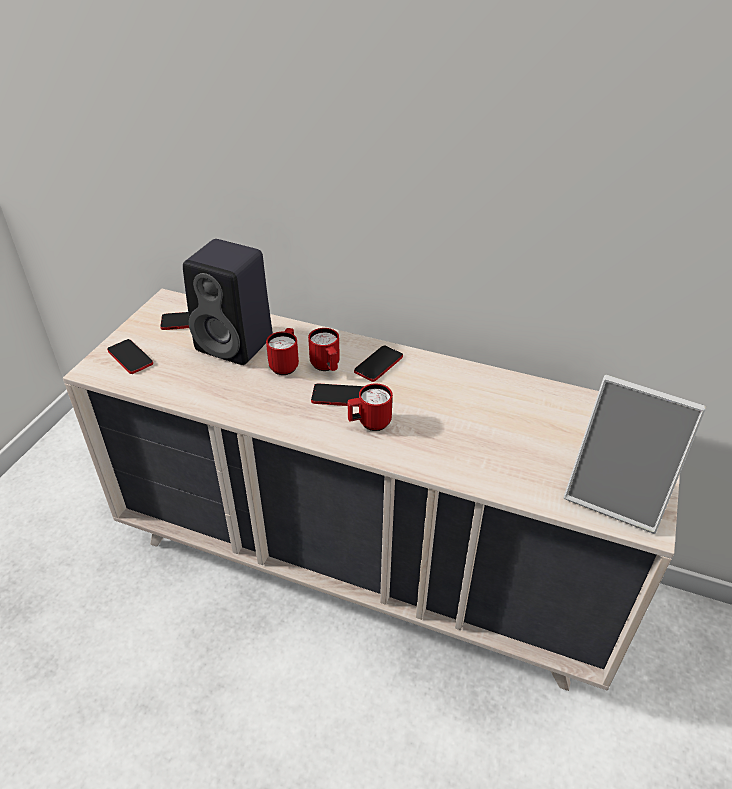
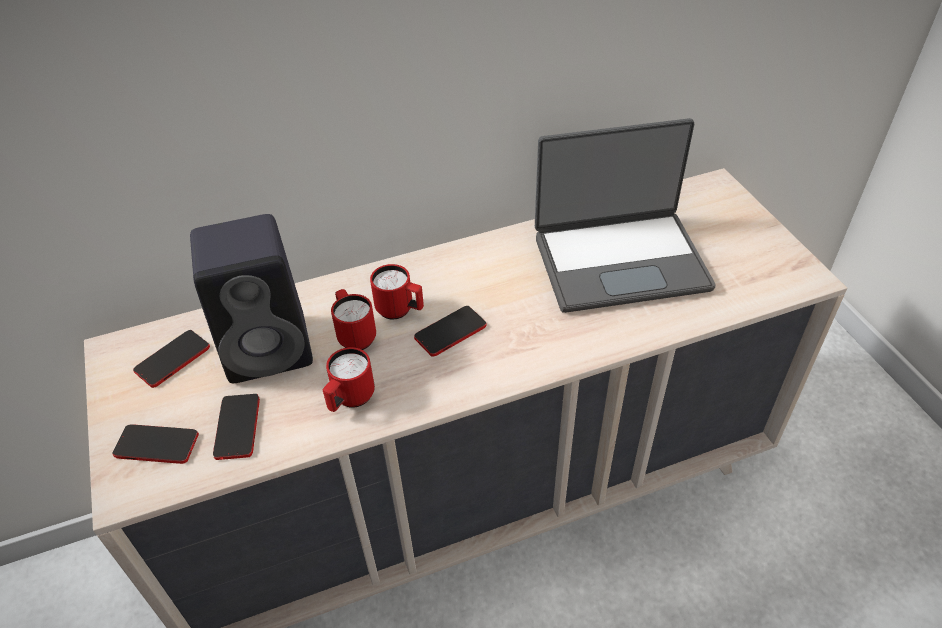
camera: 40 degrees left, 5 degrees up
(369, 423) = (511, 340): red mug -> red mug (350, 400)
(378, 364) = (446, 276): phone -> phone (237, 427)
(507, 422) = (619, 260): none -> laptop
(617, 495) = (764, 268): picture frame -> none

